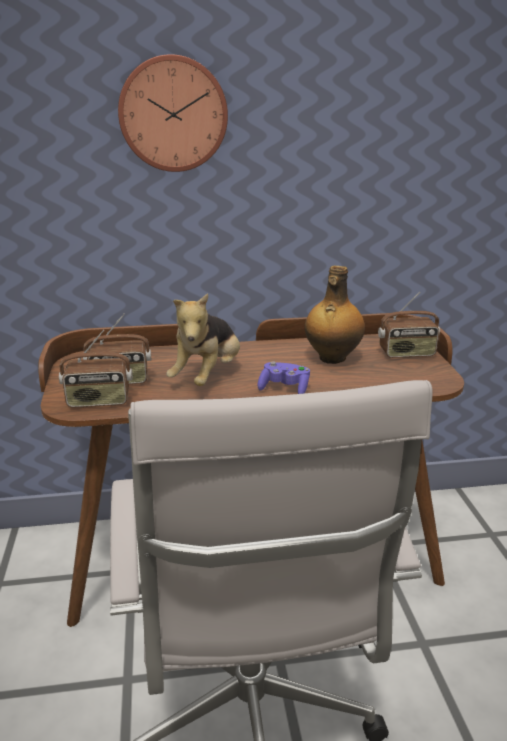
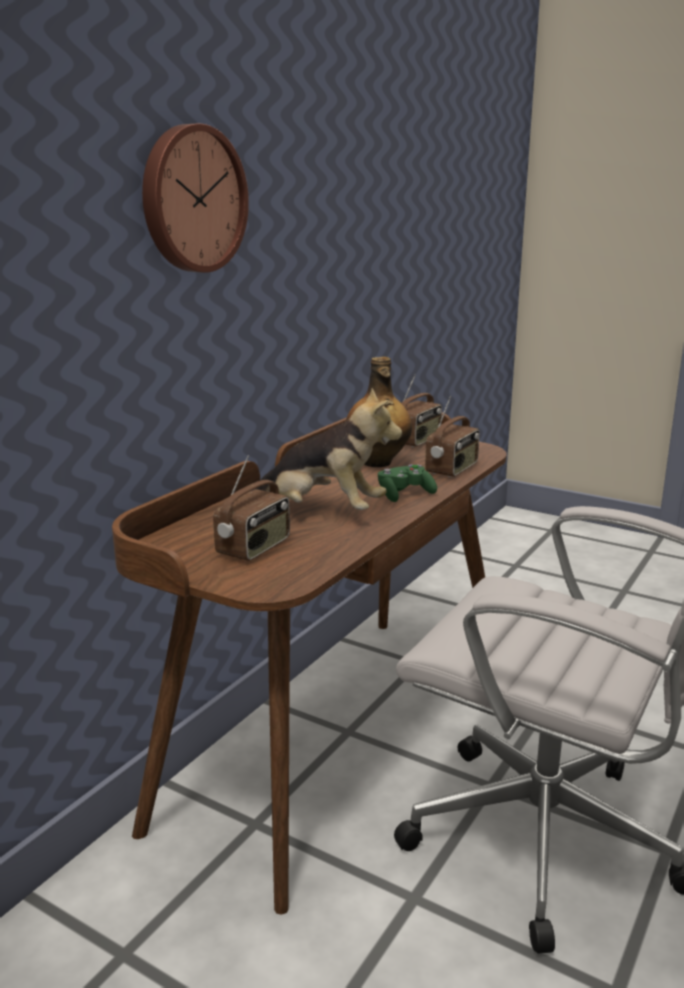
camera: 50 degrees left, 5 degrees down
(98, 401) = (287, 570): radio -> radio (452, 469)
(208, 376) = (322, 512): plush toy -> plush toy turned 45 degrees counterclockwise
(284, 389) = (404, 494): purple game controller -> green game controller

